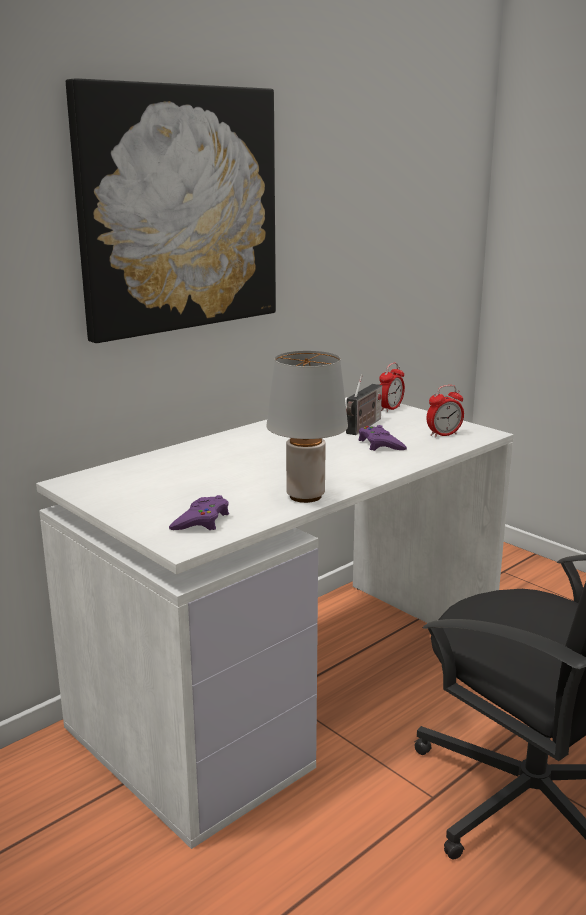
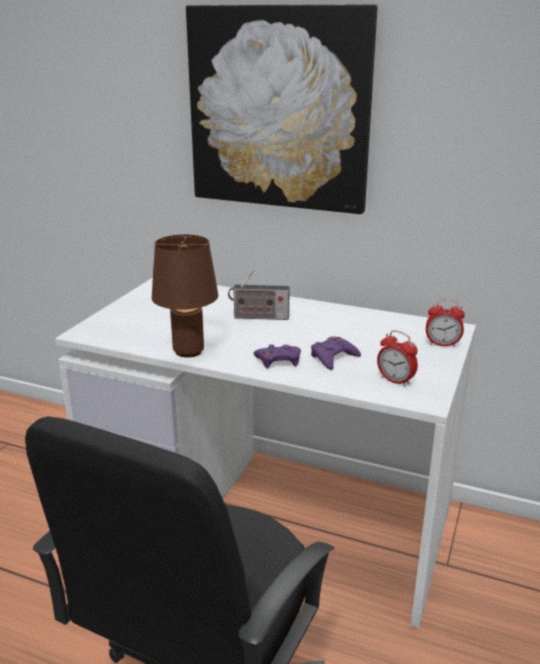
camera: 65 degrees right, 5 degrees up
(201, 521) = (122, 329): purple game controller -> purple game controller (278, 361)
(306, 496) = (189, 351): grey table lamp -> brown table lamp
(363, 427) = (372, 342): radio -> radio (258, 317)

